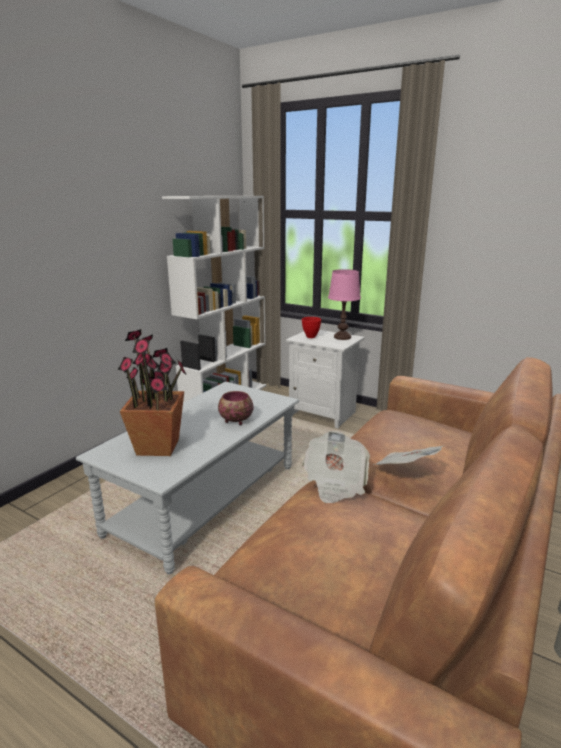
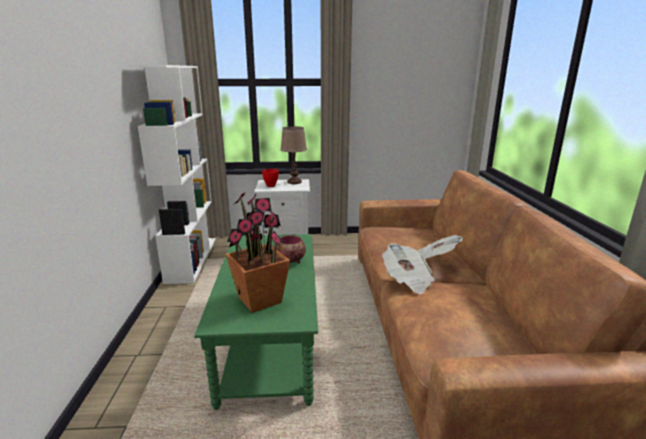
camera: 35 degrees left, 0 degrees up
(205, 499) = (270, 340): grey coffee table -> green coffee table
(342, 337) = (294, 182): pink table lamp -> brown table lamp

